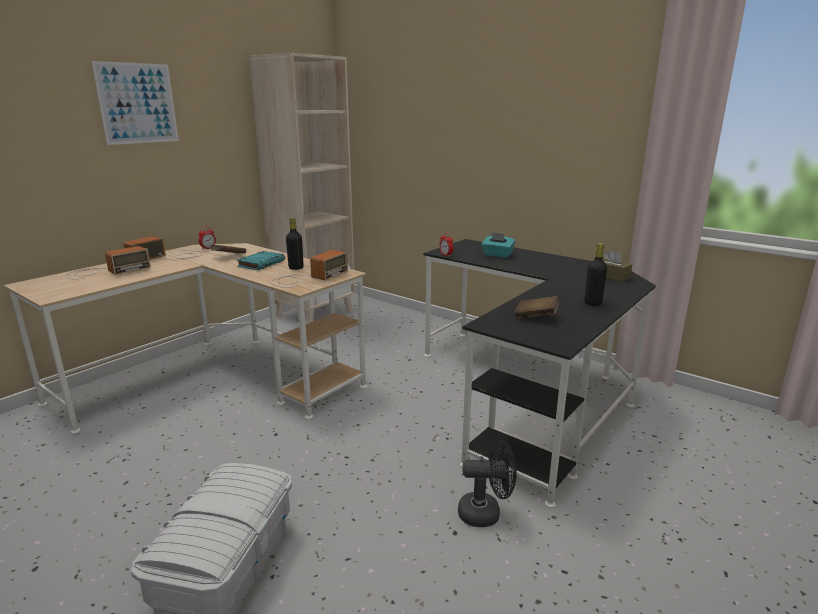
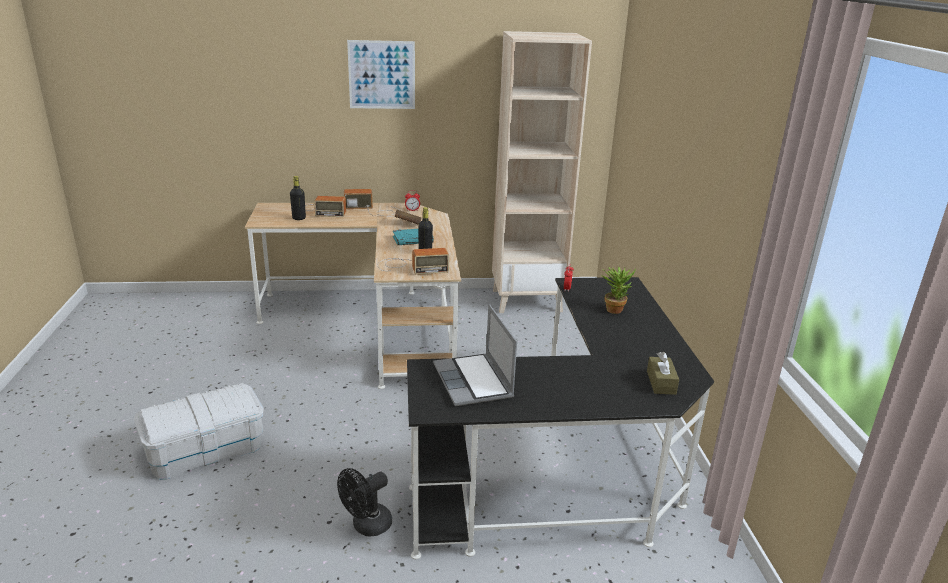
camera: 45 degrees right, 5 degrees up
(486, 513) = (367, 526): black fan -> black fan turned 90 degrees clockwise
(497, 255) = (615, 308): turquoise tissue box -> potted plant
(536, 317) = (474, 382): brown book -> laptop
(593, 303) = (556, 397): black bottle -> black bottle (299, 218)

